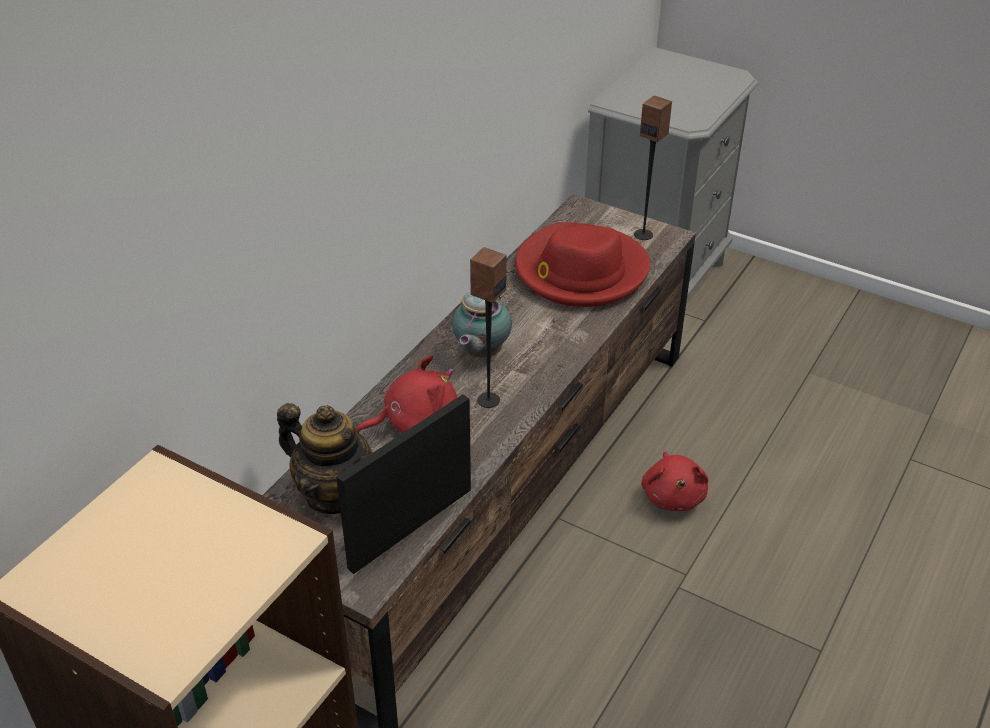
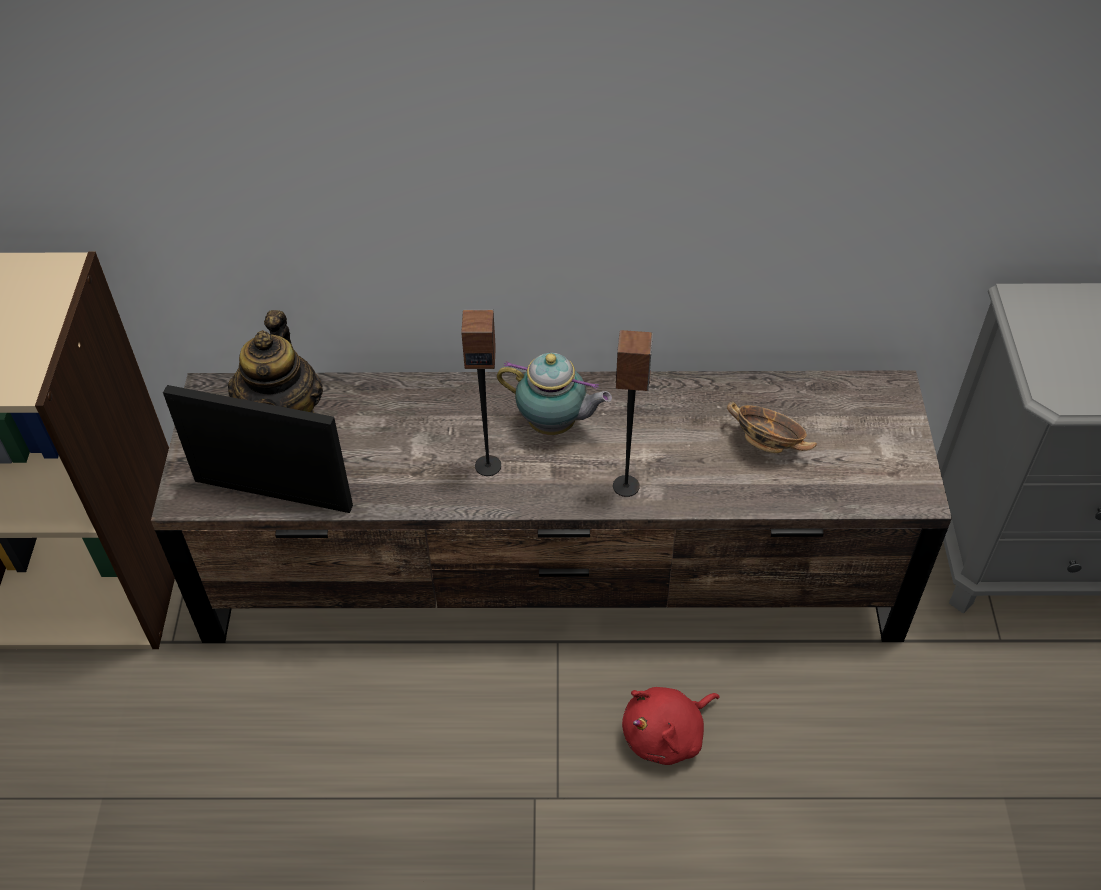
camera: 60 degrees right, 10 degrees up
(415, 423) = (415, 427): red plush toy -> none
(480, 354) = (555, 425): teapot -> teapot turned 150 degrees counterclockwise
(580, 271) = (768, 442): red hat -> bowl
(643, 234) = (895, 469): speaker -> speaker (626, 486)

